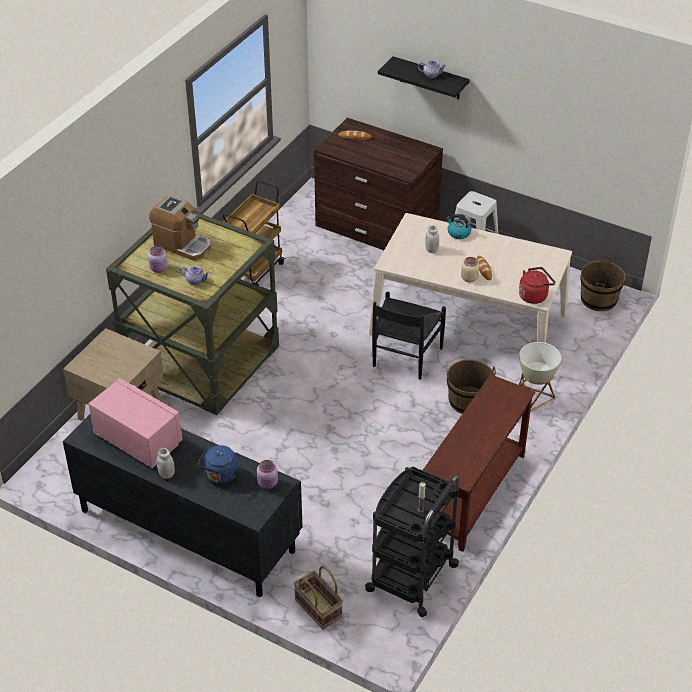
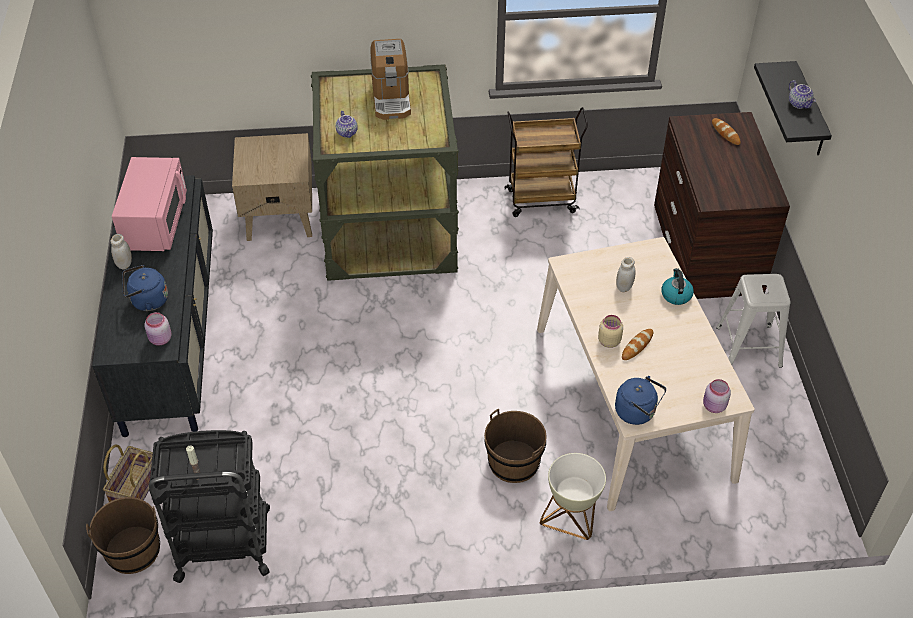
camera: 55 degrees right, 5 degrees up
(159, 269) = (342, 102): pink jar -> pink jar (713, 406)
(405, 357) = (531, 375): black chair -> none
(473, 494) = (379, 538): brown console table -> none
(534, 295) = (637, 412): red kettle -> blue kettle
(599, 299) = (797, 501): brown bucket -> brown bucket (133, 551)

